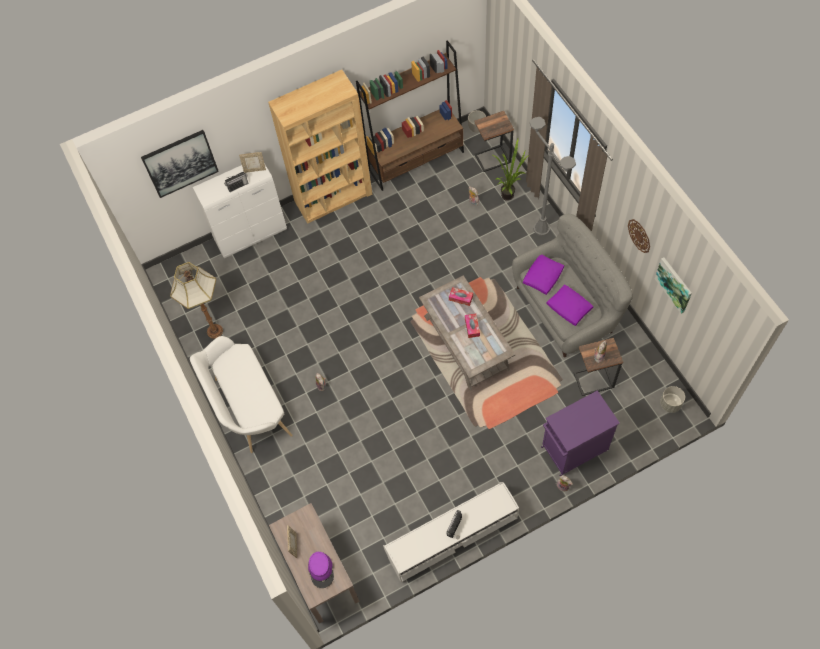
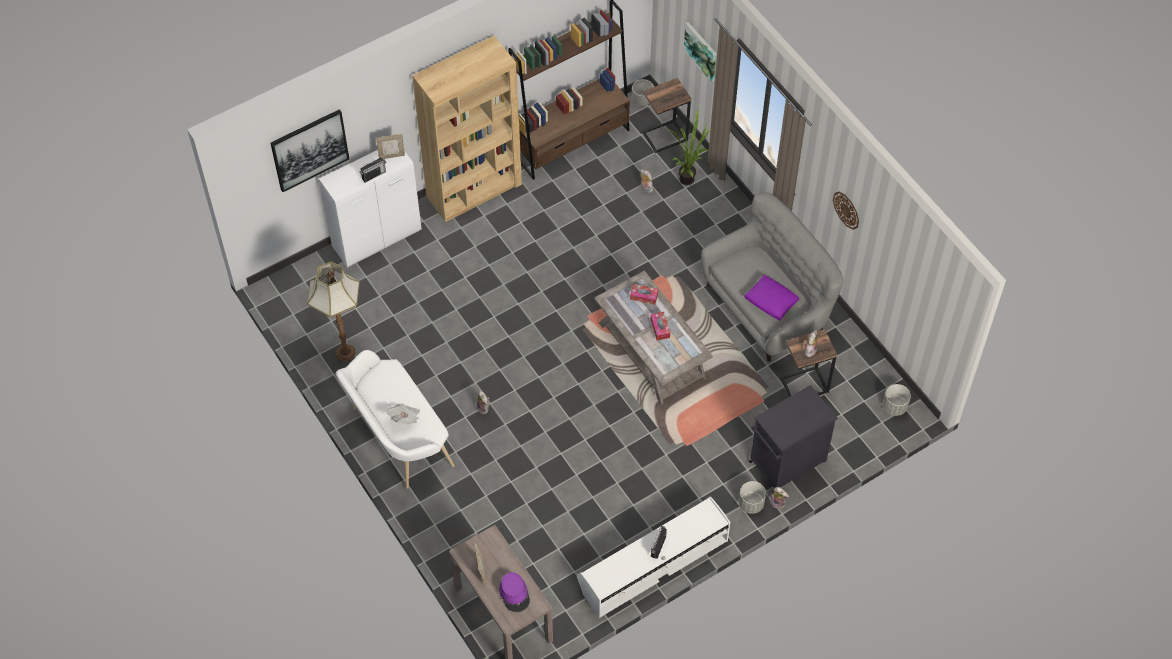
camera: 10 degrees left, 5 degrees down
(248, 397) = (405, 418): none -> newspaper
(540, 485) = (751, 504): none -> grey planter
(541, 228) = (730, 216): grey floor lamp -> none
(543, 277) = (738, 268): purple pillow -> none
(573, 449) = (786, 462): purple cabinet -> black cabinet
(674, 284) = (888, 261): picture -> picture (701, 51)

